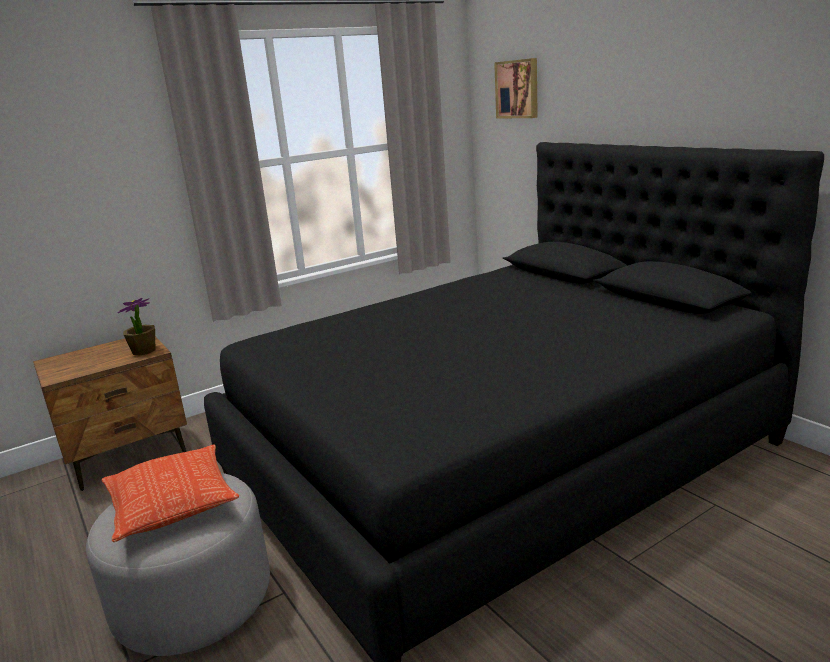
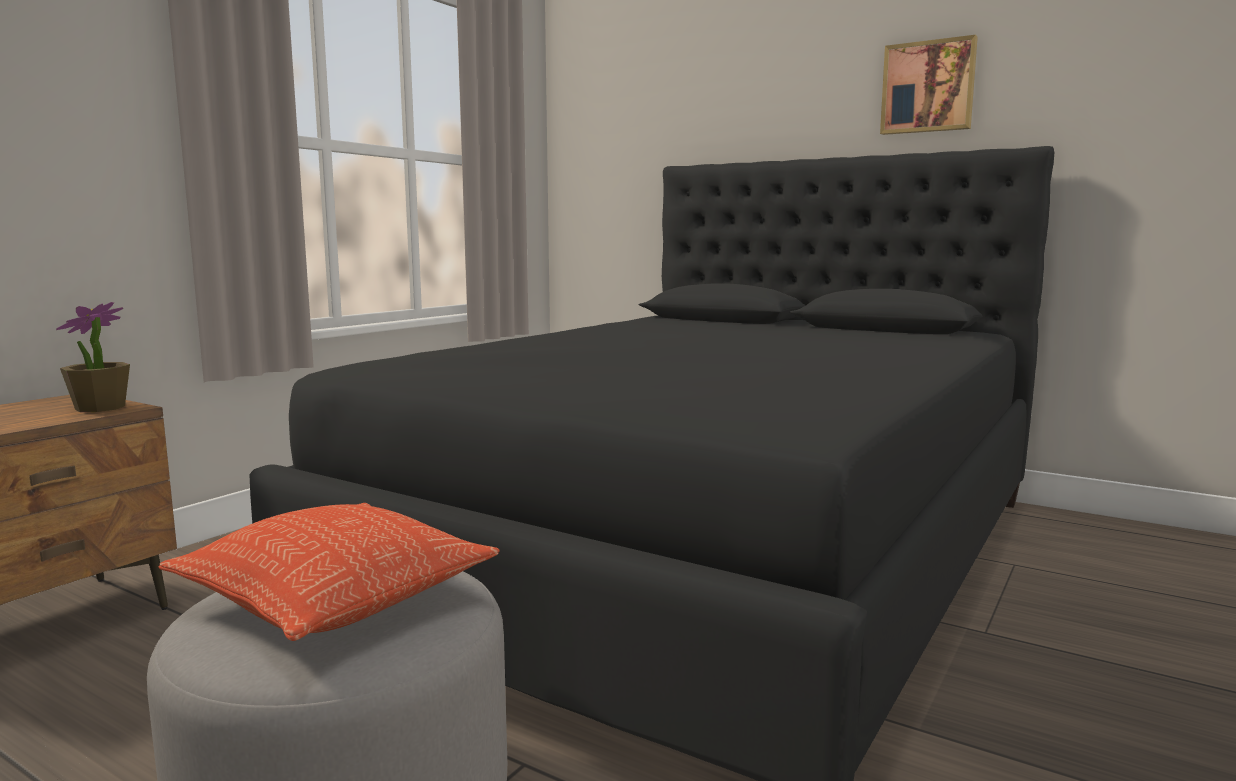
camera: 25 degrees left, 10 degrees down
(518, 89) = (625, 106): picture -> picture (928, 87)

